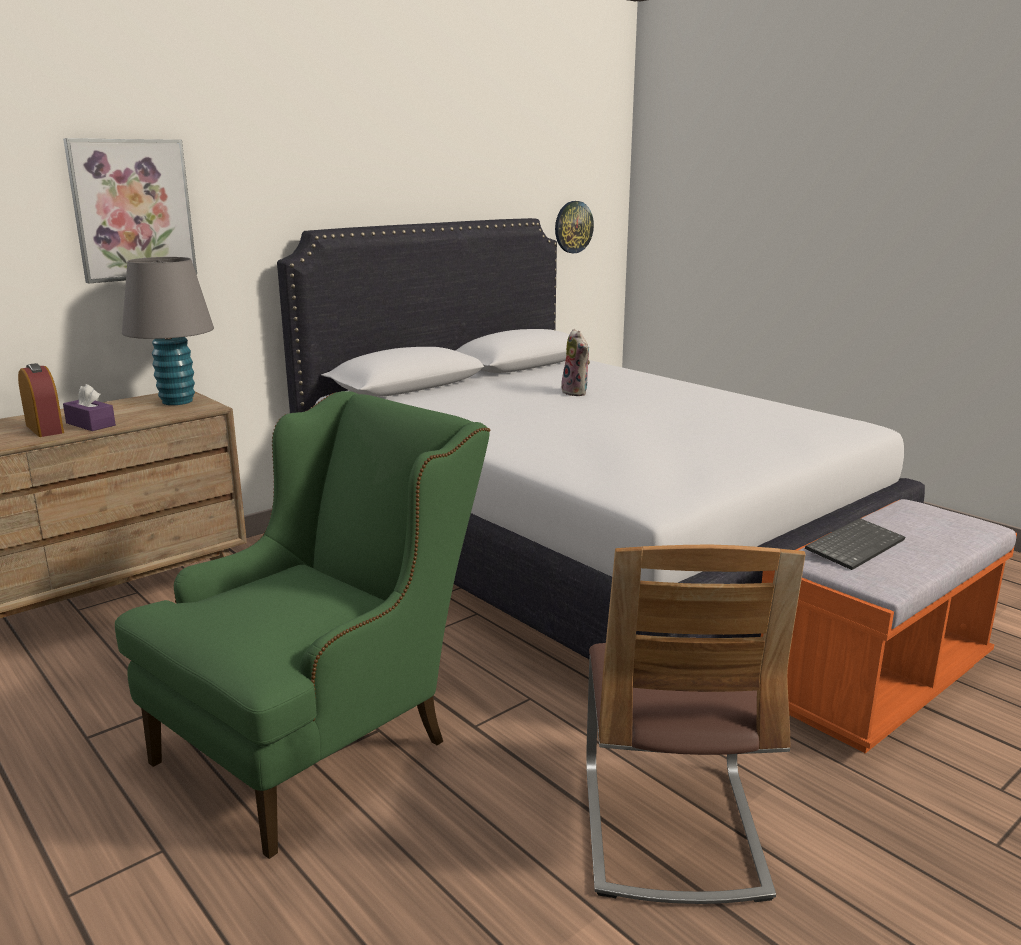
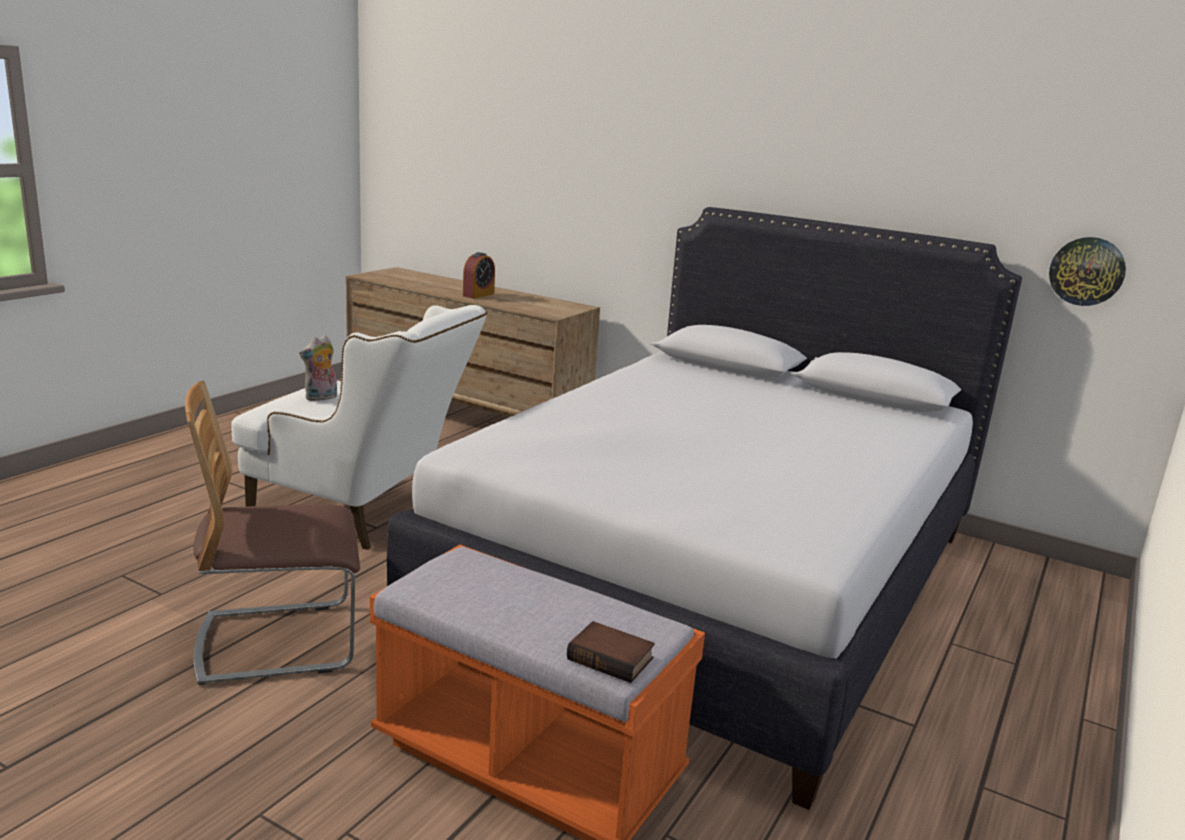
camera: 70 degrees right, 0 degrees up
(90, 424) = (494, 300): purple tissue box -> none
(132, 210) = (595, 169): picture -> none
(177, 401) = (561, 308): grey table lamp -> none
(324, 737) = (363, 512): green armchair -> white armchair
(577, 392) = (786, 420): plush toy -> plush toy (321, 398)
(854, 545) = (502, 577): keyboard -> none
(971, 524) = (612, 658): none -> book

